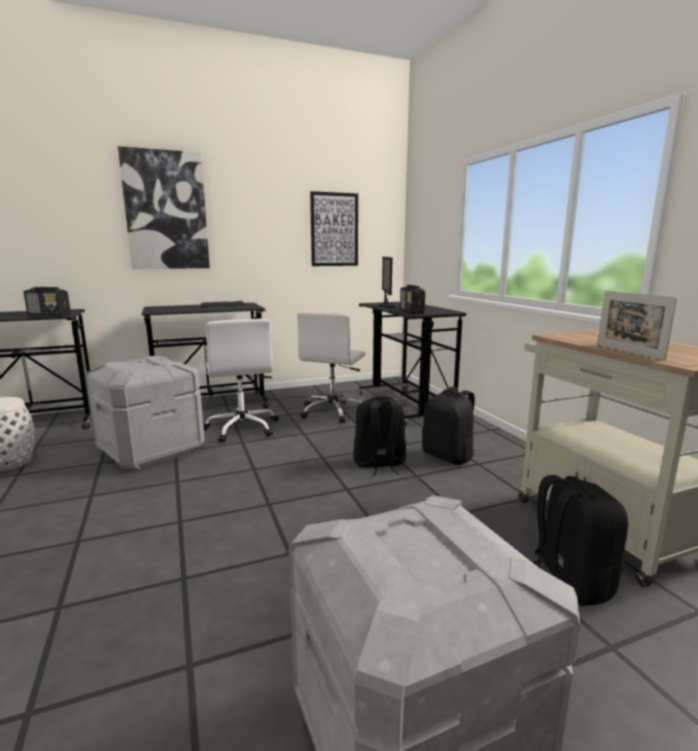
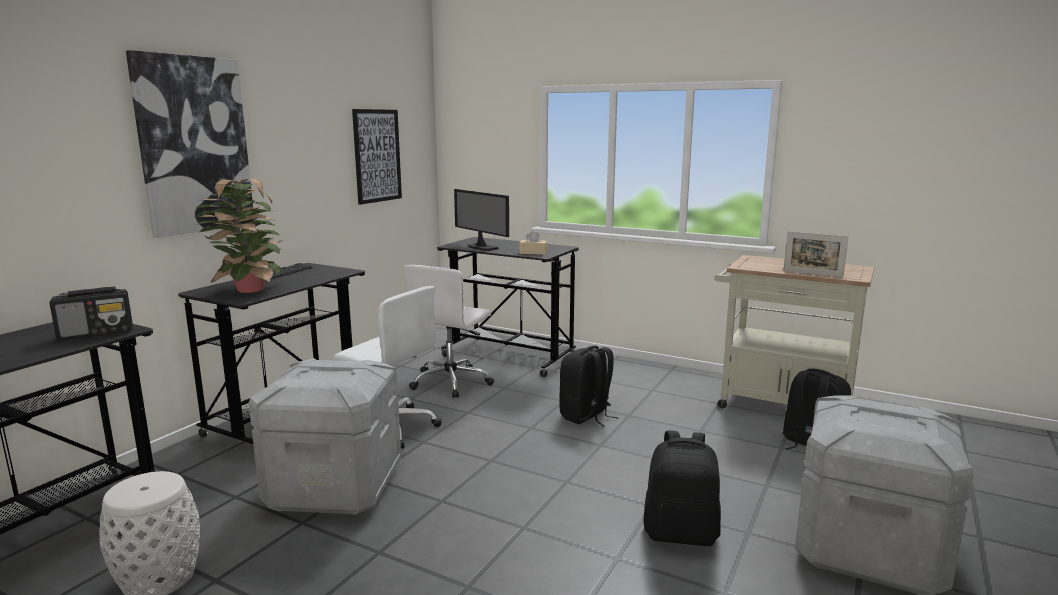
camera: 40 degrees left, 0 degrees up
(173, 309) = (247, 290): none -> potted plant
(333, 411) = (451, 382): white office chair -> white office chair turned 45 degrees clockwise
(411, 312) = (533, 252): radio -> beige tissue box
(448, 456) = (623, 391): black backpack -> black backpack (681, 533)

